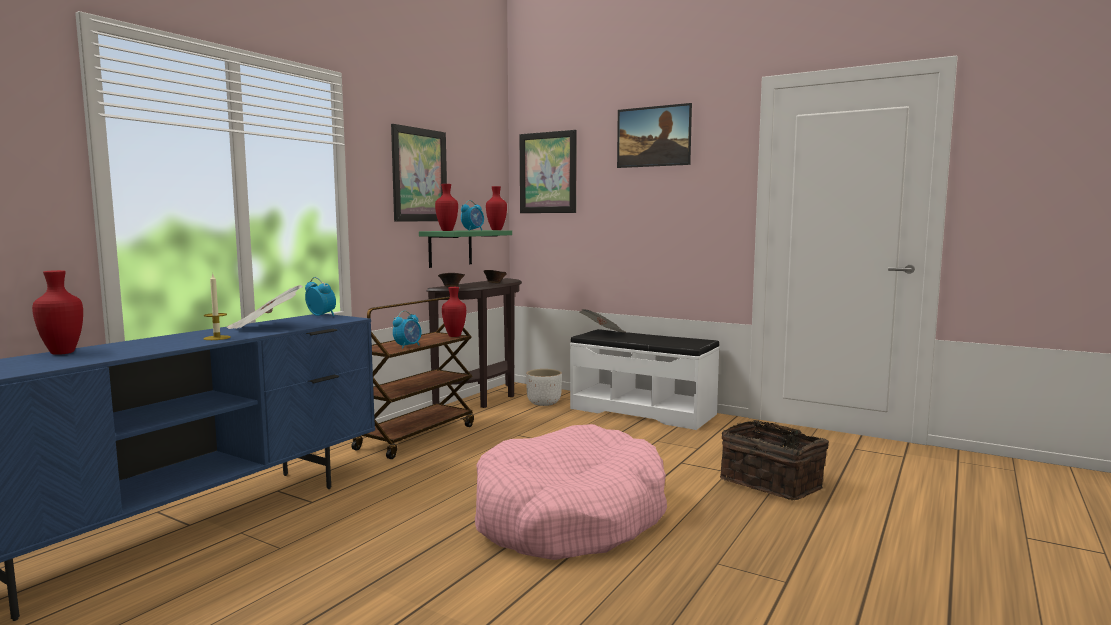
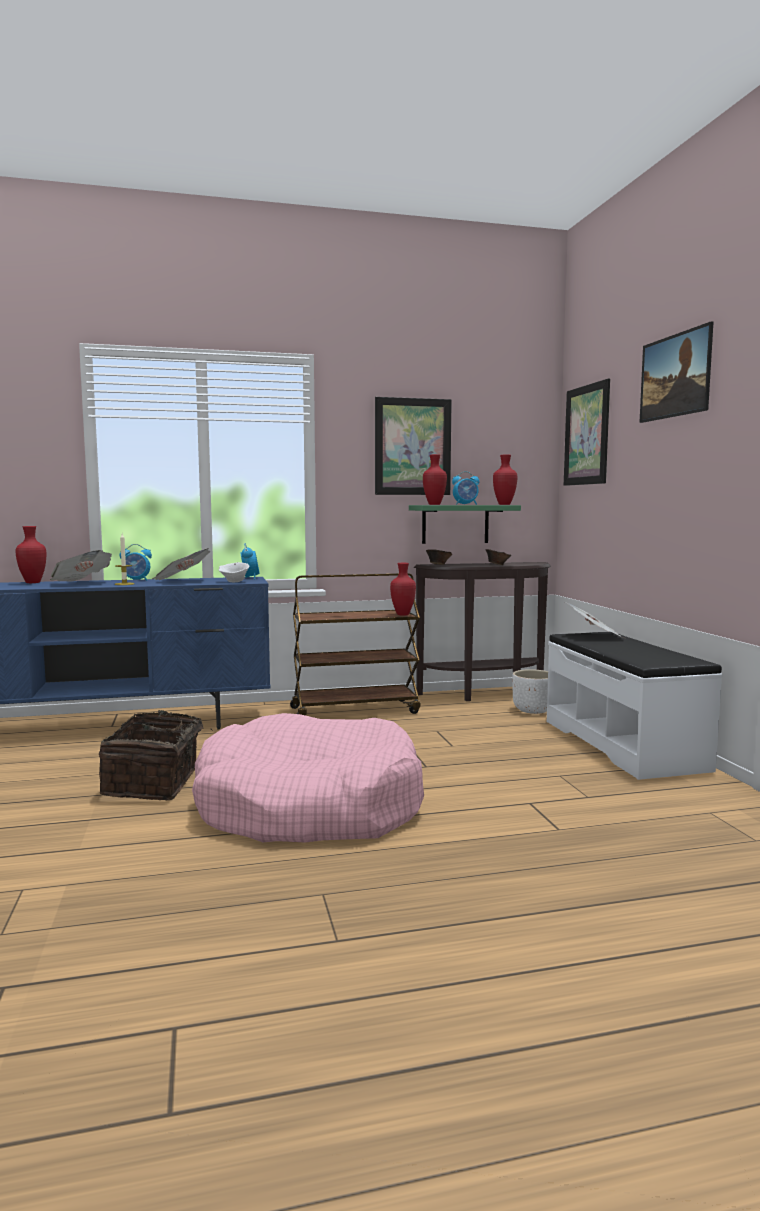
camera: 45 degrees right, 0 degrees up
(150, 344) = (81, 583): none -> newspaper
(330, 321) = (235, 581): none -> white bowl
(408, 346) = (335, 617): alarm clock -> alarm clock (136, 580)
(772, 483) = (579, 859): basket -> basket (155, 782)

